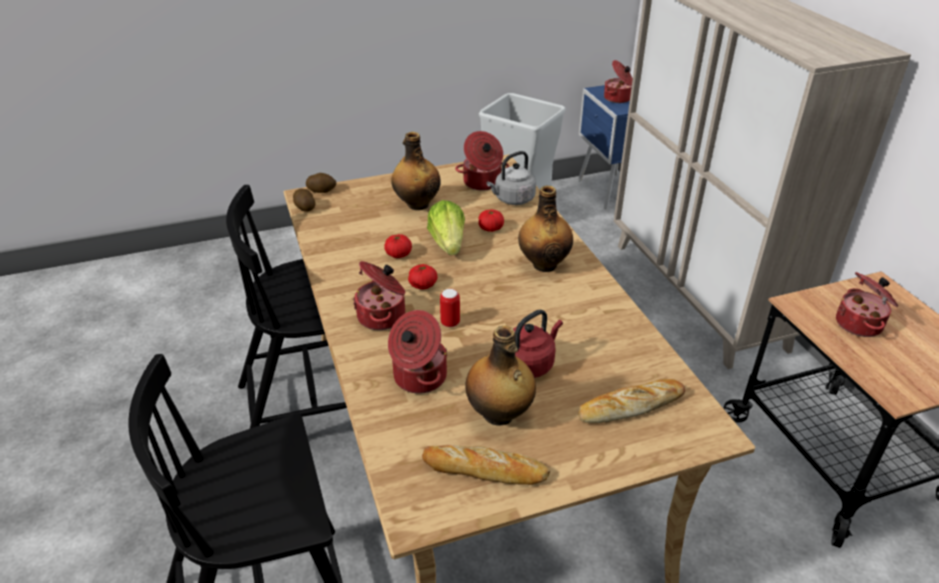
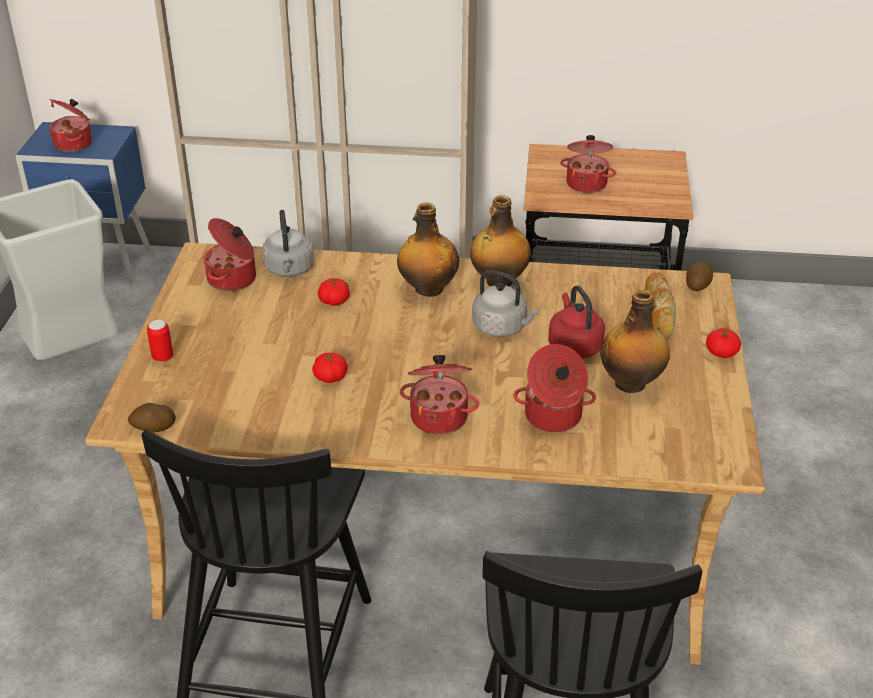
camera: 65 degrees left, 0 degrees up
(322, 190) = (123, 405): potato -> potato (697, 285)
(417, 204) = (234, 337): bottle -> bottle (498, 281)
(423, 285) = (403, 375): tomato -> tomato (721, 353)
(448, 243) = (338, 337): lettuce -> none
(450, 323) = (481, 375): can -> can (162, 357)
(485, 470) = (694, 410): bread -> none
(523, 316) = (502, 328): none -> grey kettle

